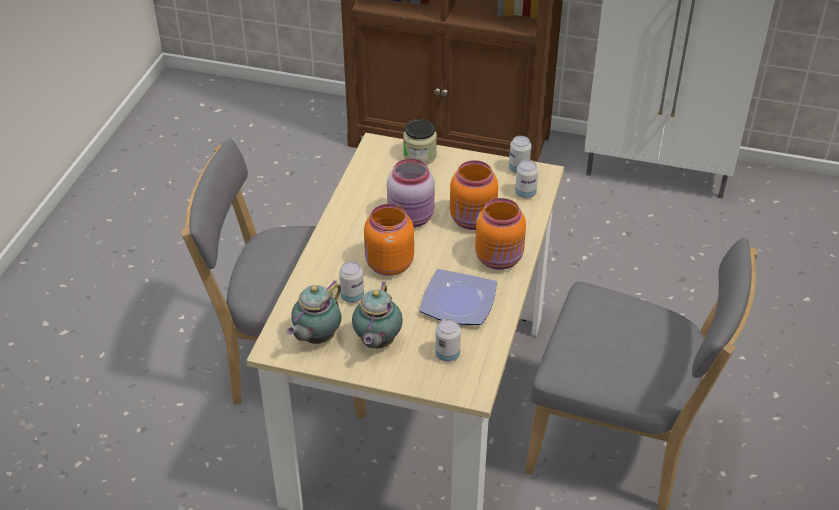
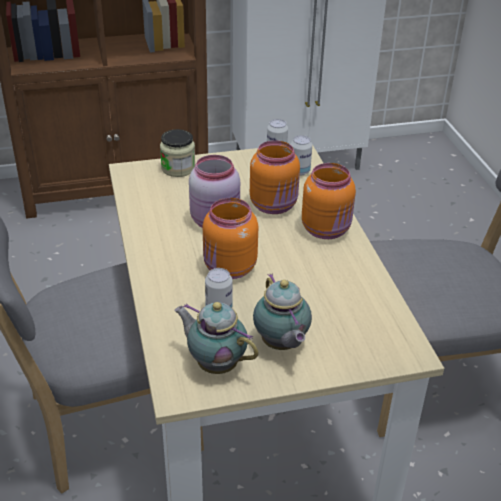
camera: 30 degrees left, 5 degrees down
(316, 338) = (215, 364): teapot -> teapot turned 120 degrees clockwise
(447, 355) = (358, 329): can -> none
(457, 301) = (322, 277): plate -> none

